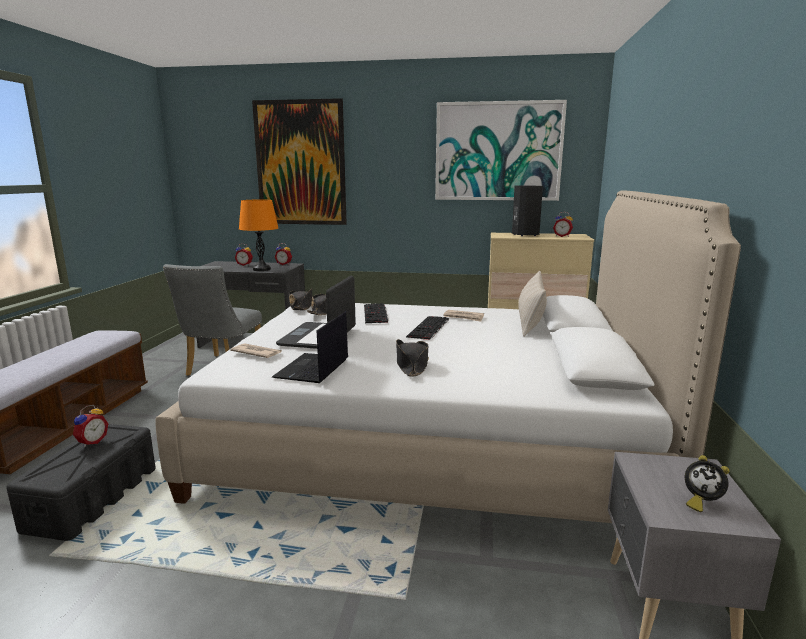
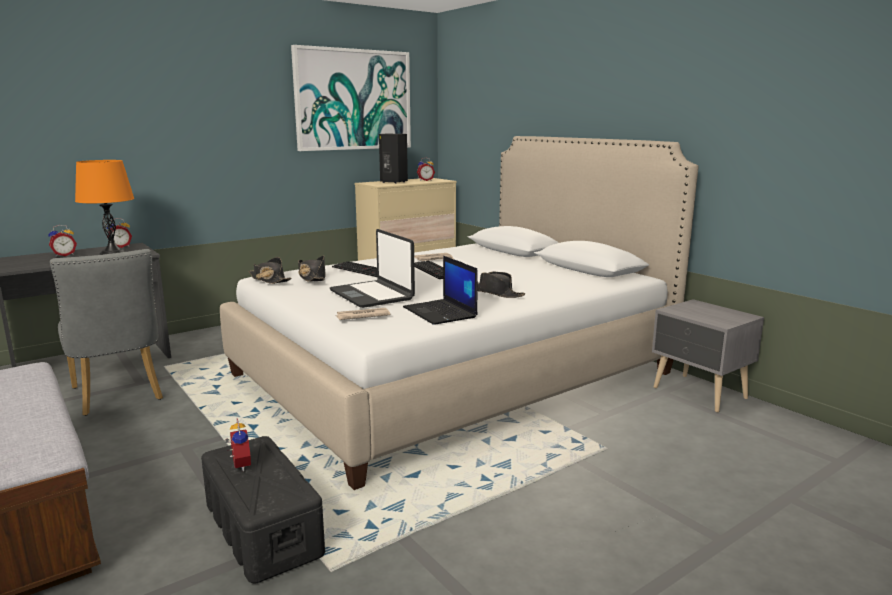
camera: 45 degrees left, 0 degrees up
(300, 163) = (125, 110): picture -> none
(530, 322) = (485, 253): beige pillow -> none
(700, 502) = (722, 315): alarm clock -> none

